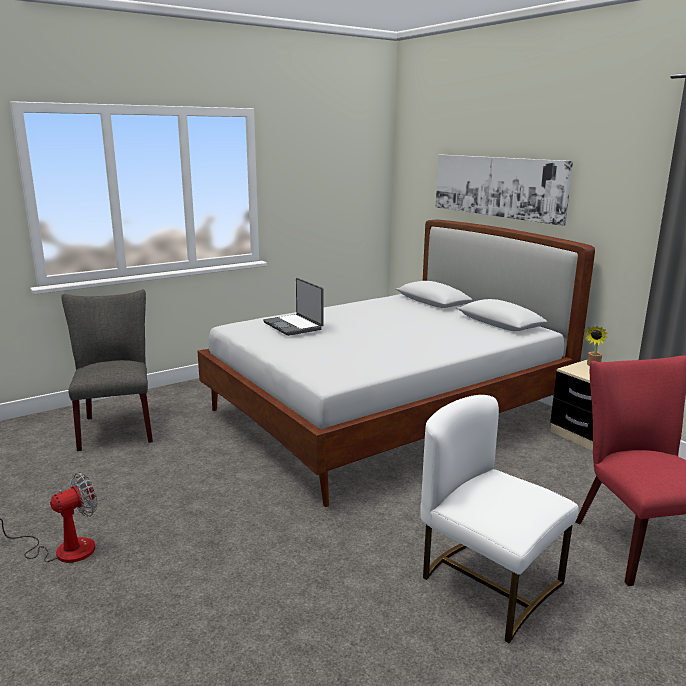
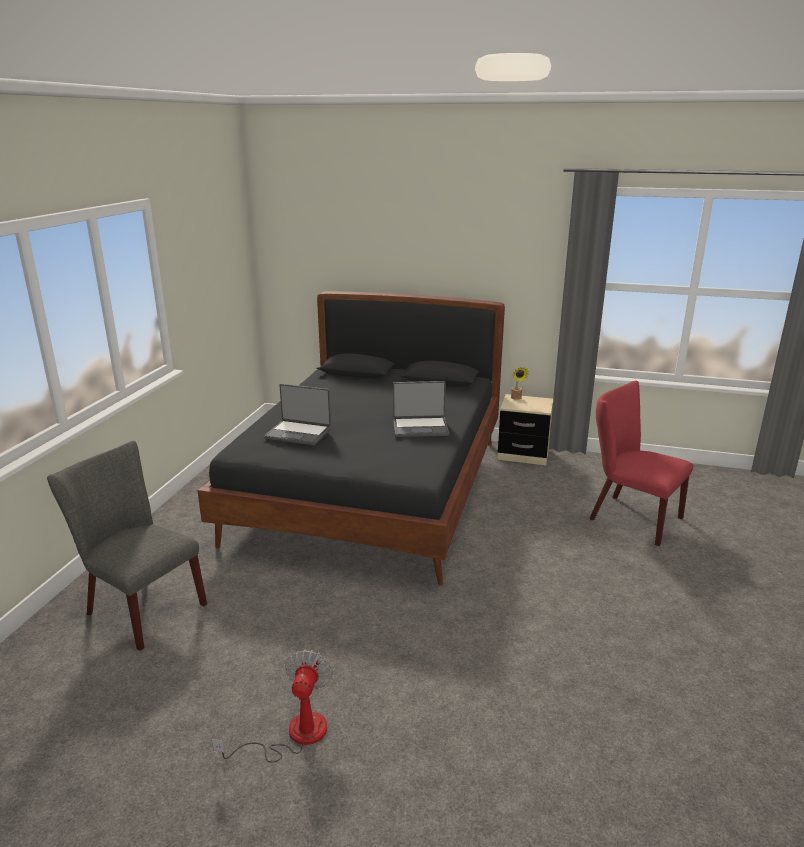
camera: 40 degrees left, 5 degrees up
(387, 415) = (373, 490): white bed -> black bed
(401, 349) = (420, 428): none -> laptop
(487, 584) = (601, 584): white chair -> none
(497, 186) = (394, 256): picture -> none

